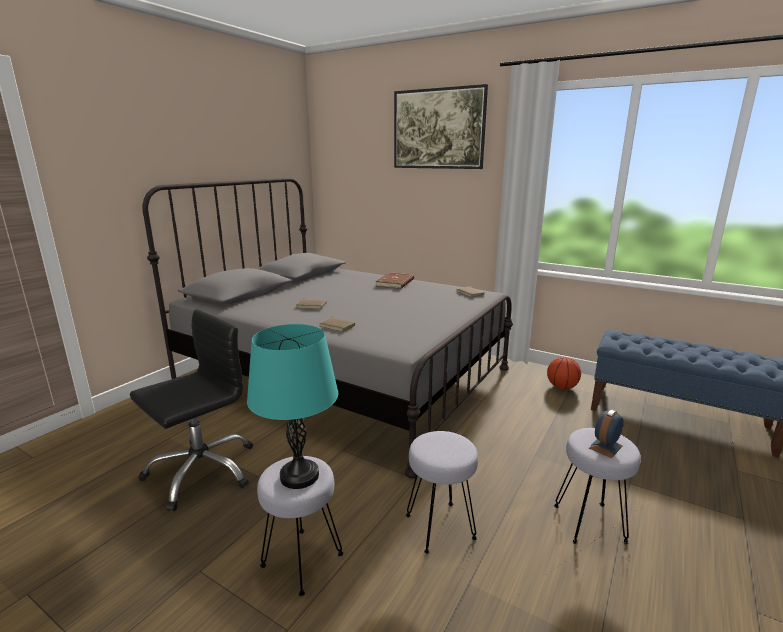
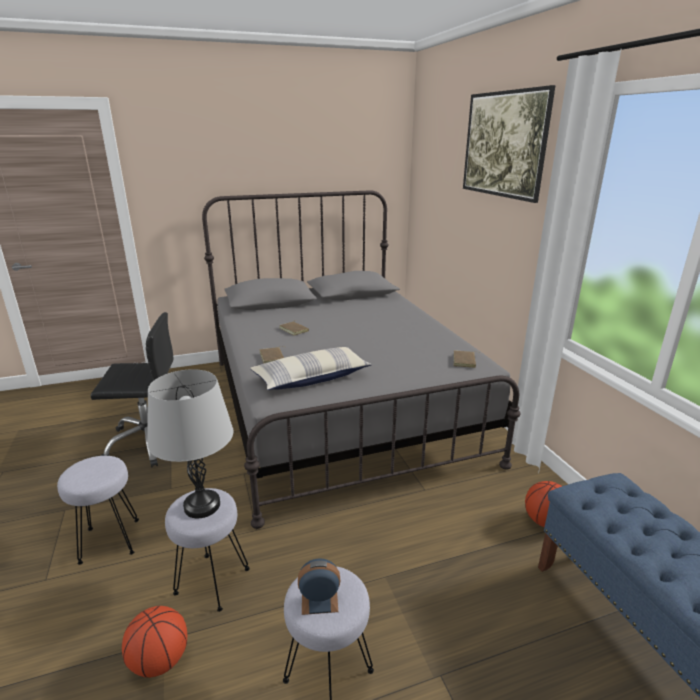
camera: 40 degrees right, 5 degrees up
(299, 476) = (91, 473): turquoise table lamp -> none
(396, 282) = (414, 325): brown book -> none
(399, 329) = (311, 378): none -> pillow
(442, 445) = (202, 506): none -> grey table lamp
(488, 596) = (160, 660): none -> basketball

